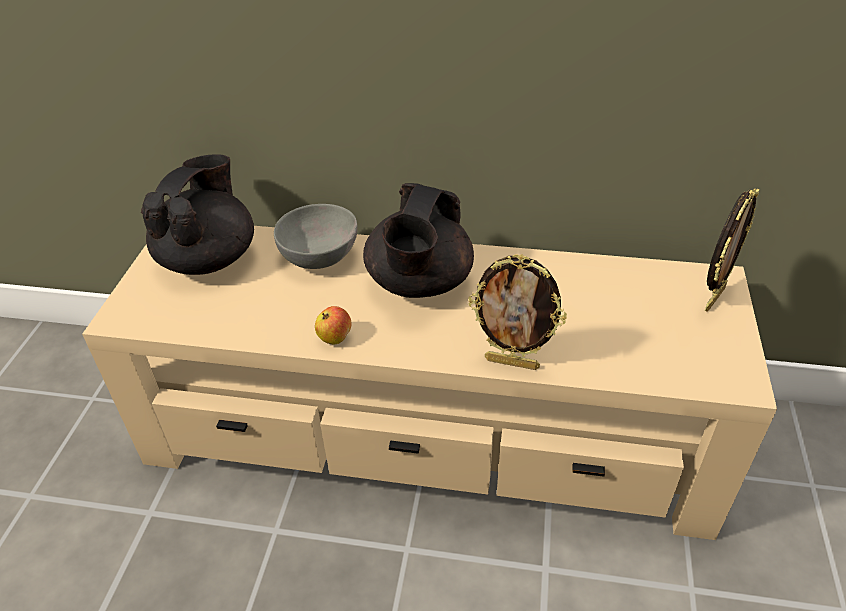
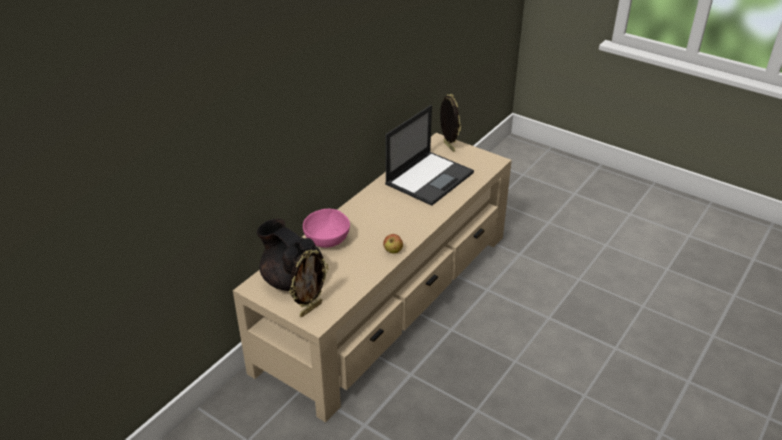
camera: 65 degrees left, 5 degrees down
(321, 258) = (328, 240): grey bowl -> pink bowl
(419, 284) = (375, 216): black teapot -> none
(512, 362) = (446, 207): picture frame -> picture frame (310, 309)
(586, 309) = (430, 178): none -> laptop

